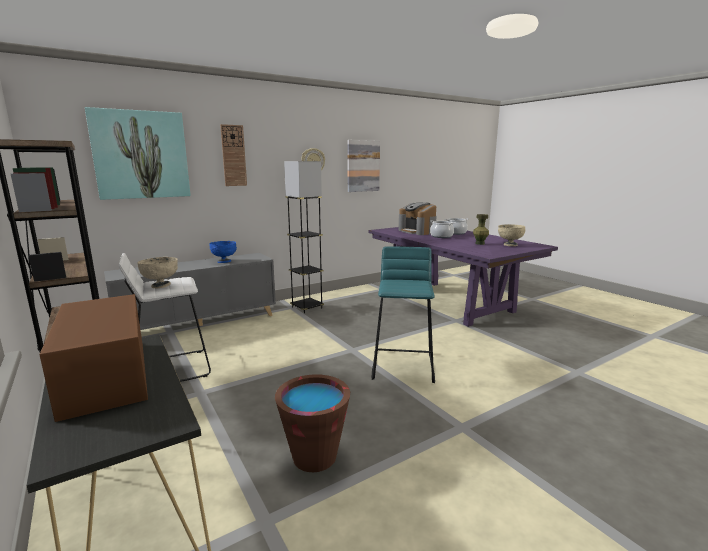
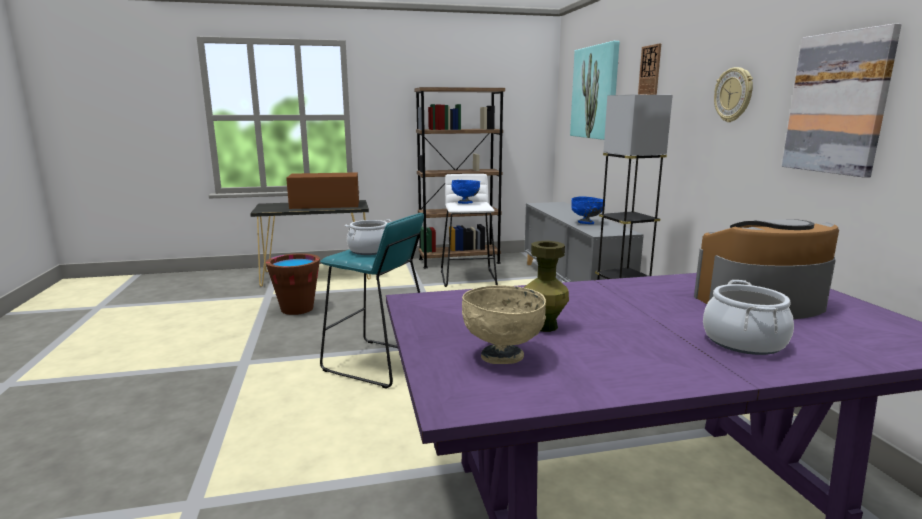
camera: 110 degrees right, 0 degrees up
(161, 286) = (465, 203): beige bowl -> blue bowl
(441, 236) = (671, 311): cooking pot -> cooking pot (370, 251)

